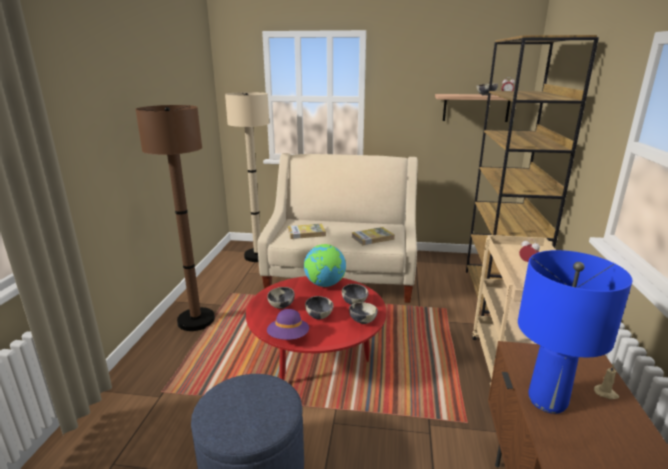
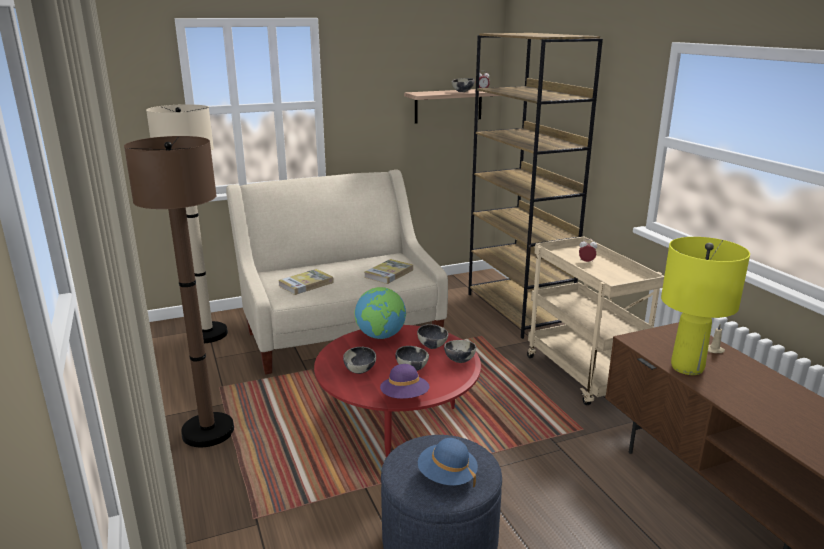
camera: 30 degrees left, 0 degrees up
(241, 416) = (447, 476): none -> blue hat
(547, 400) = (686, 367): blue table lamp -> yellow table lamp

